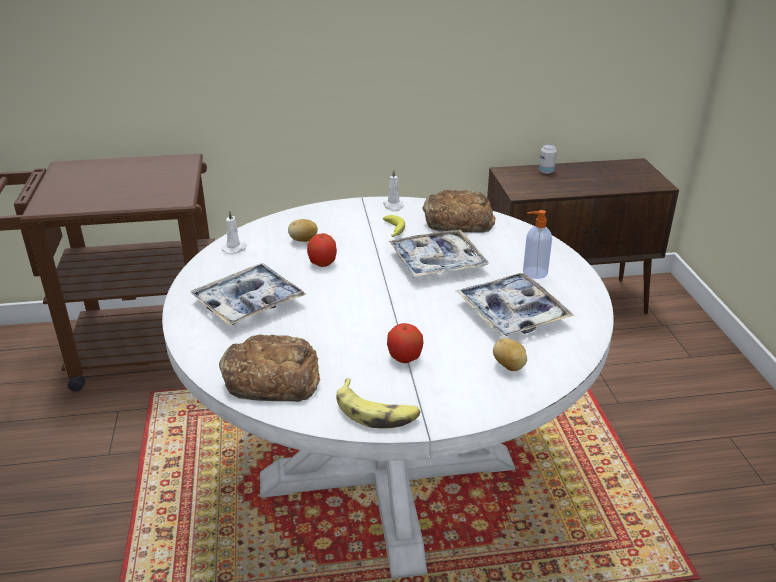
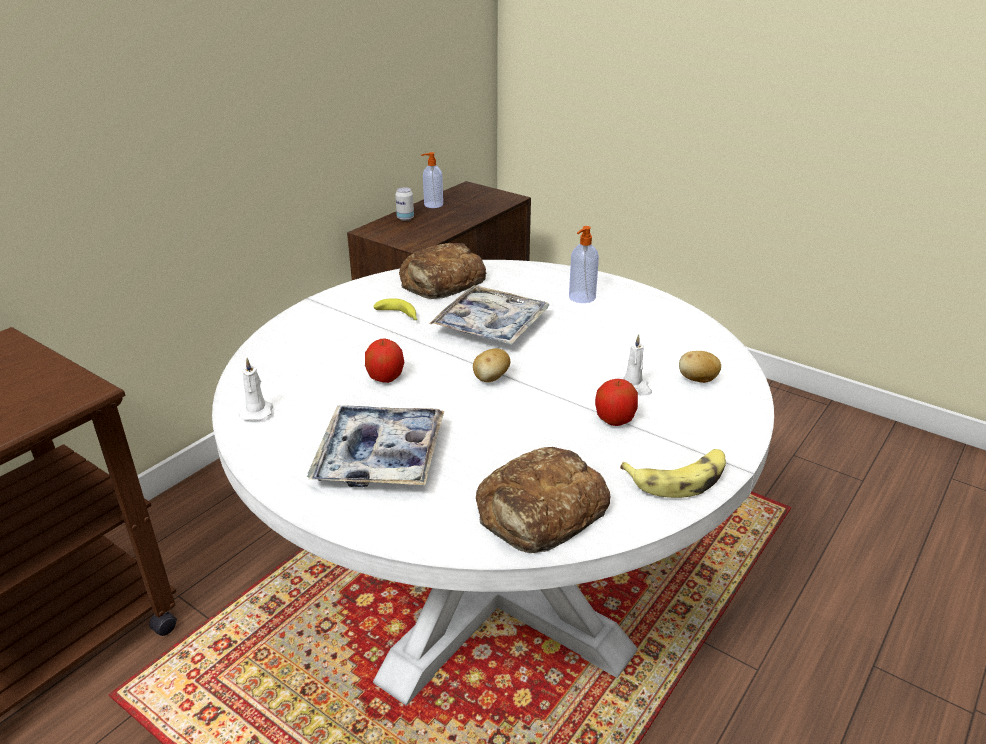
camera: 45 degrees left, 0 degrees up
(303, 240) = (323, 366): potato -> potato (491, 379)
(393, 206) = (358, 293): white candle -> white candle (634, 388)
(512, 313) = (624, 338): tray -> none
(584, 168) = (433, 205): none -> soap dispenser

